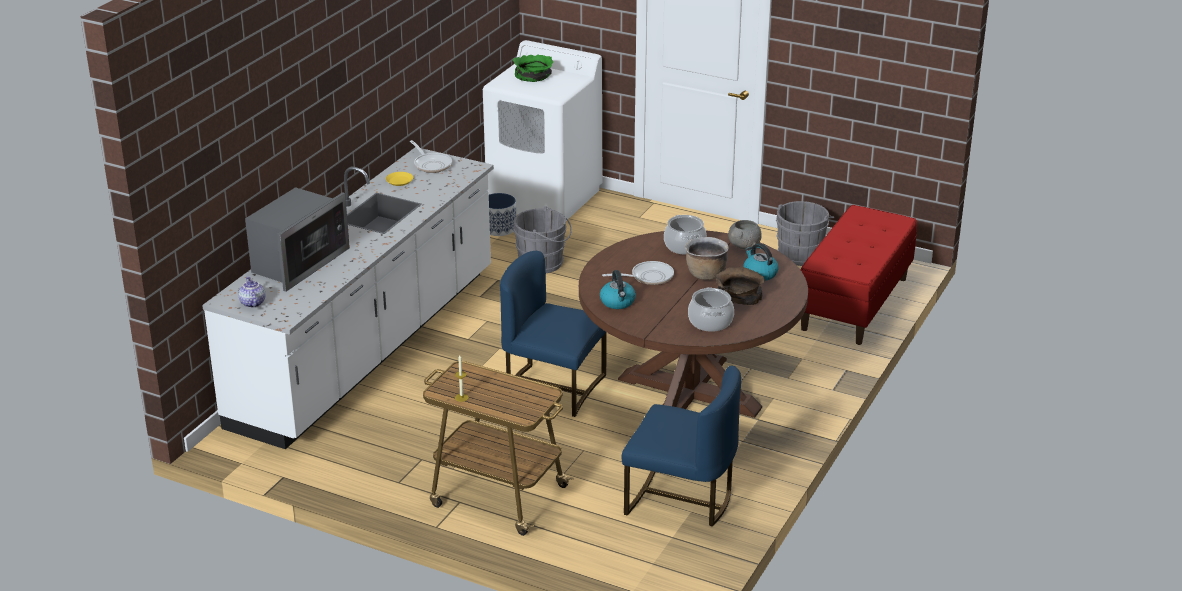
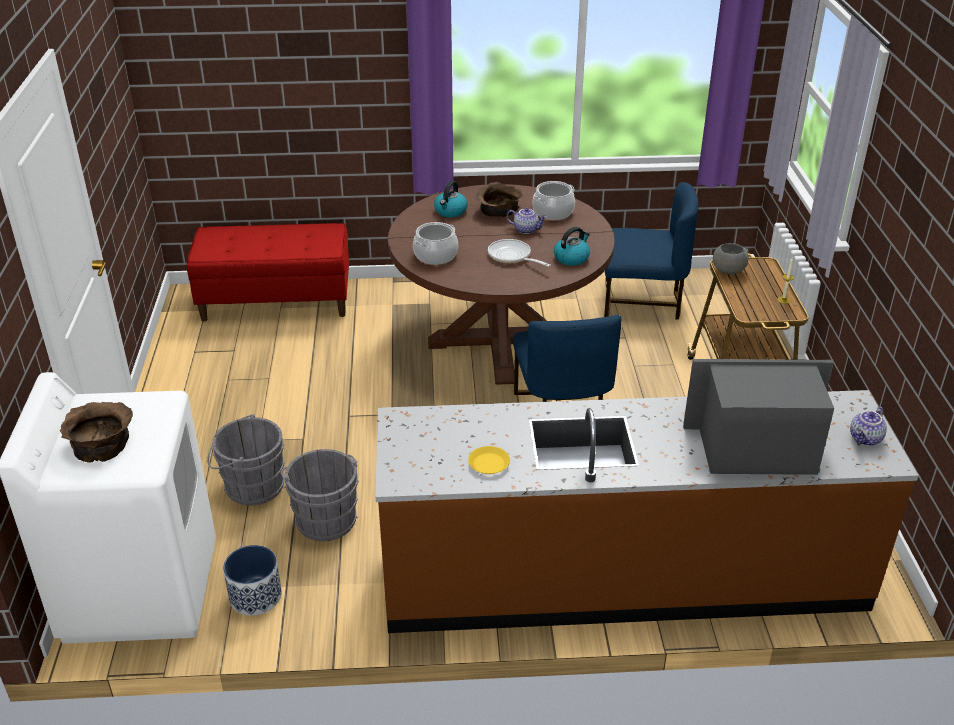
camera: 120 degrees left, 5 degrees up
(367, 348) = (622, 575): white counter -> brown counter
(431, 164) = (419, 457): frying pan -> none
(534, 77) = (102, 442): green bowl -> brown bowl
(680, 499) = (641, 304): blue chair -> blue chair turned 105 degrees clockwise
(689, 298) = (526, 230): none -> teapot
(705, 274) = (477, 233): brown cooking pot -> none
(744, 246) = (406, 229): grey bowl -> grey bowl (728, 270)
(801, 254) = (191, 352): grey bucket -> grey bucket (250, 486)

